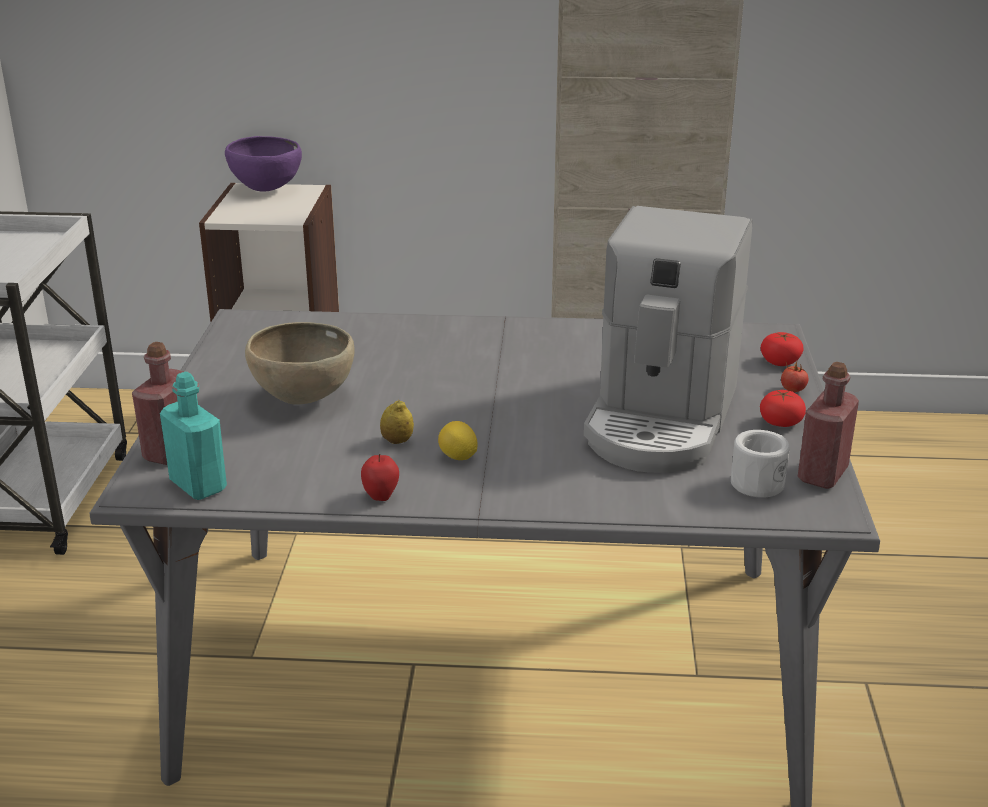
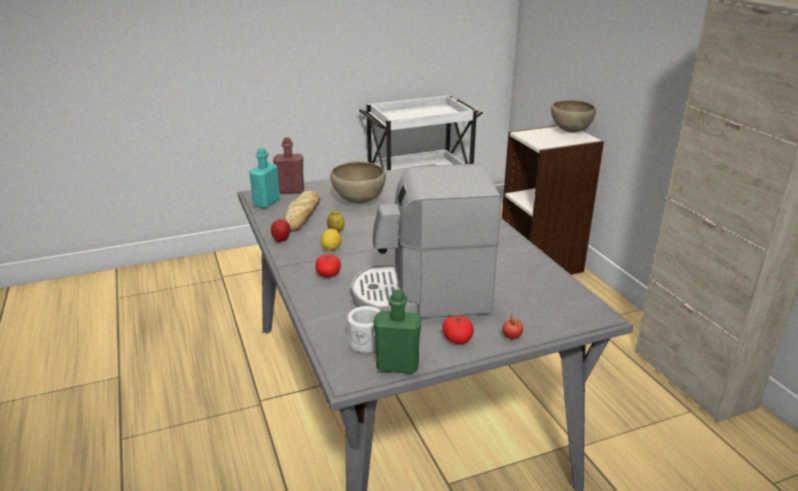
camera: 65 degrees right, 0 degrees up
(266, 190) = (570, 132): purple bowl -> brown bowl
(304, 460) = (302, 216): none -> bread
(780, 362) = (551, 325): tomato -> tomato (328, 274)
(822, 474) = (397, 366): red bottle -> green bottle

